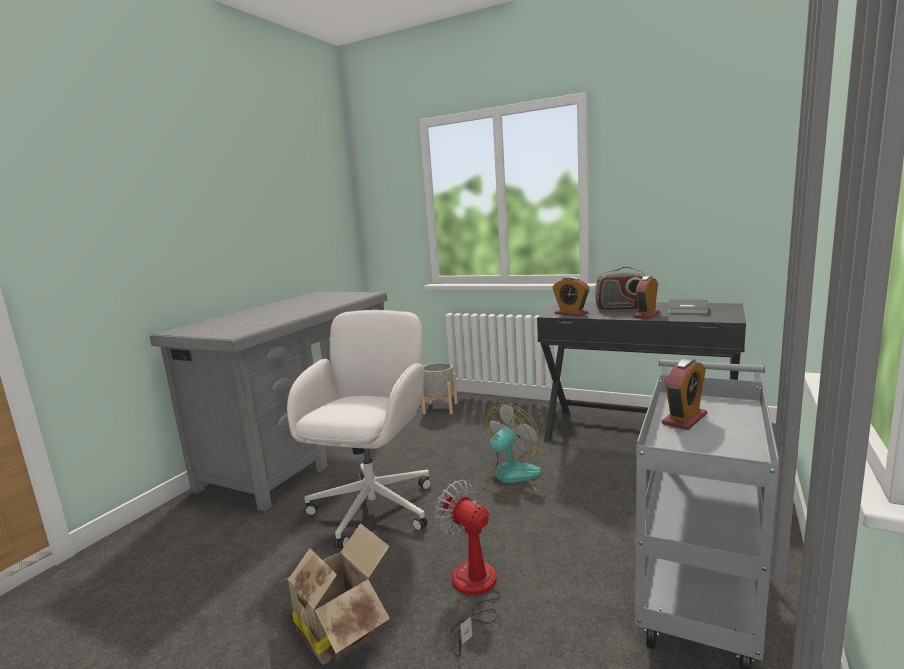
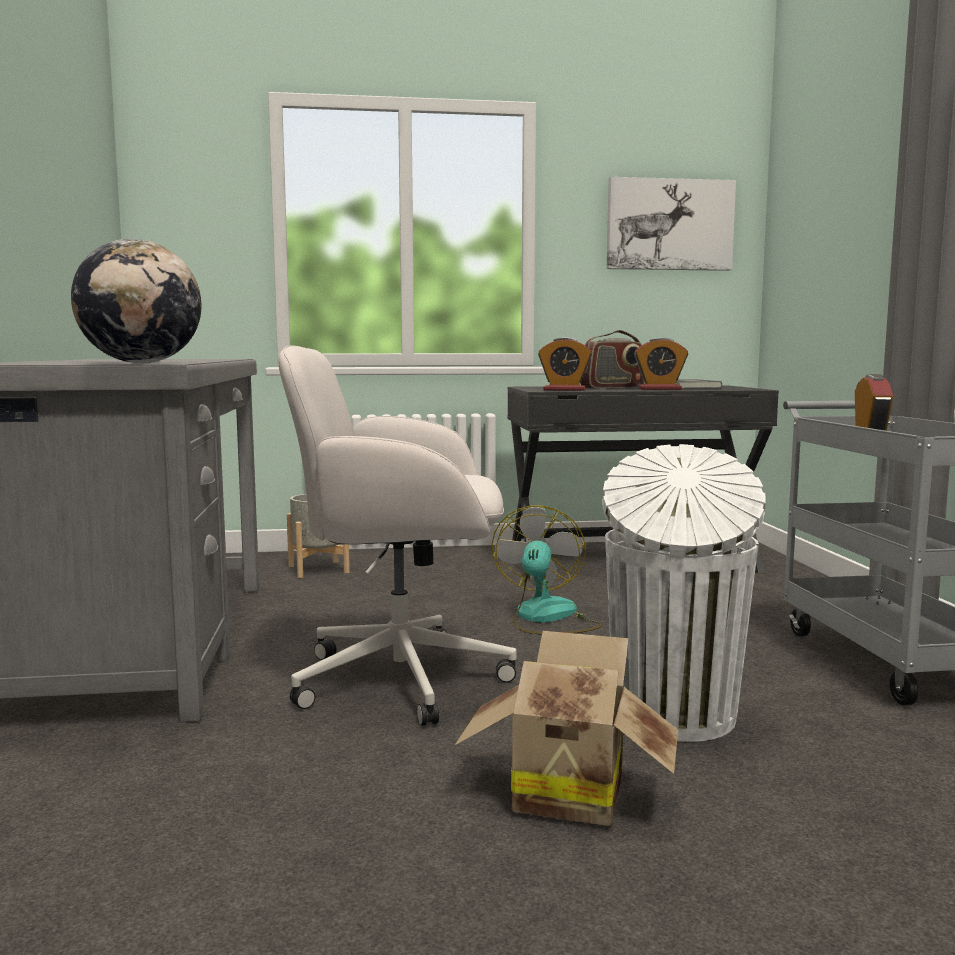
camera: 35 degrees left, 5 degrees down
(231, 332) = (141, 363): none -> globe
(373, 509) = (400, 679): white office chair -> white office chair turned 75 degrees counterclockwise
(472, 592) = (673, 716): fan -> white trash can
(646, 315) = (659, 389): alarm clock -> alarm clock turned 90 degrees counterclockwise
(700, 171) = (669, 225): none -> picture

